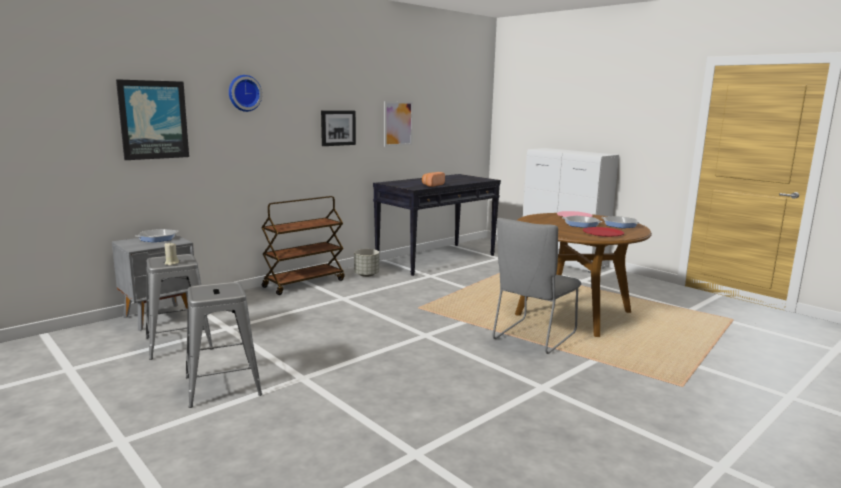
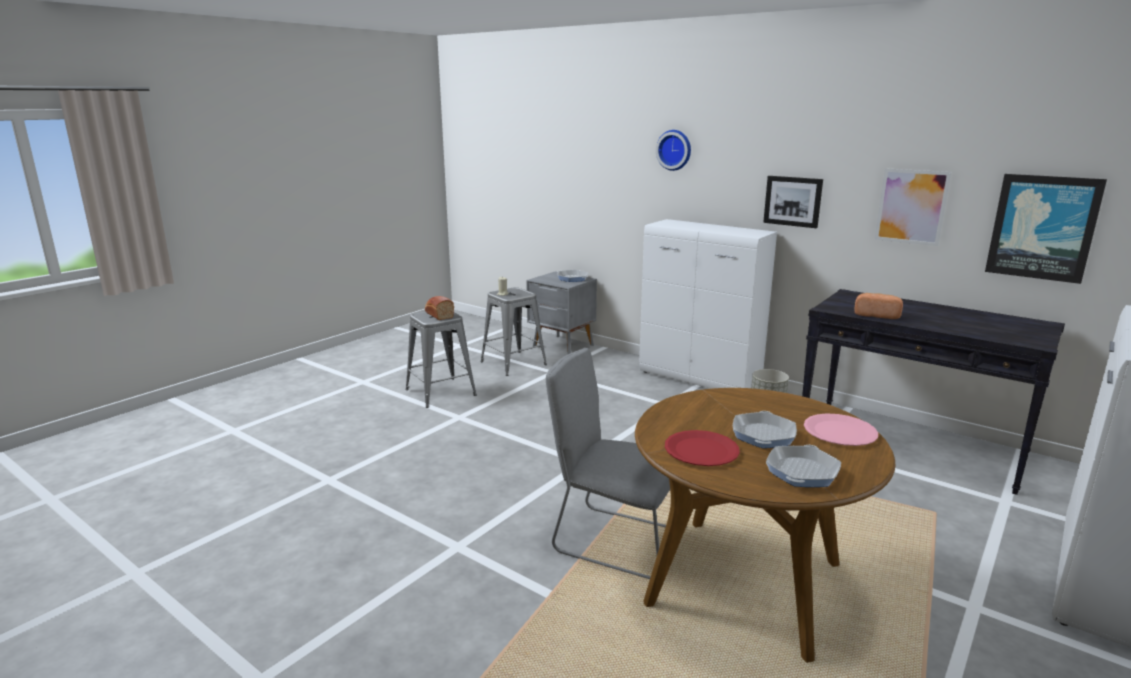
camera: 80 degrees right, 5 degrees up
(153, 120) = (593, 172): picture -> picture (1042, 227)
(216, 289) = (438, 315): none -> bread
(304, 283) = (700, 379): brown cart -> white cabinet

